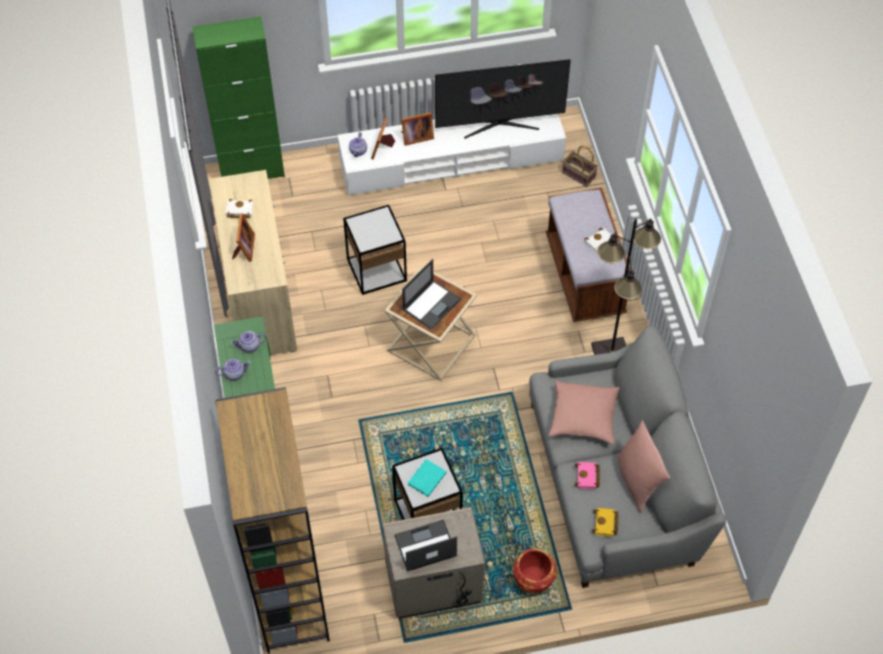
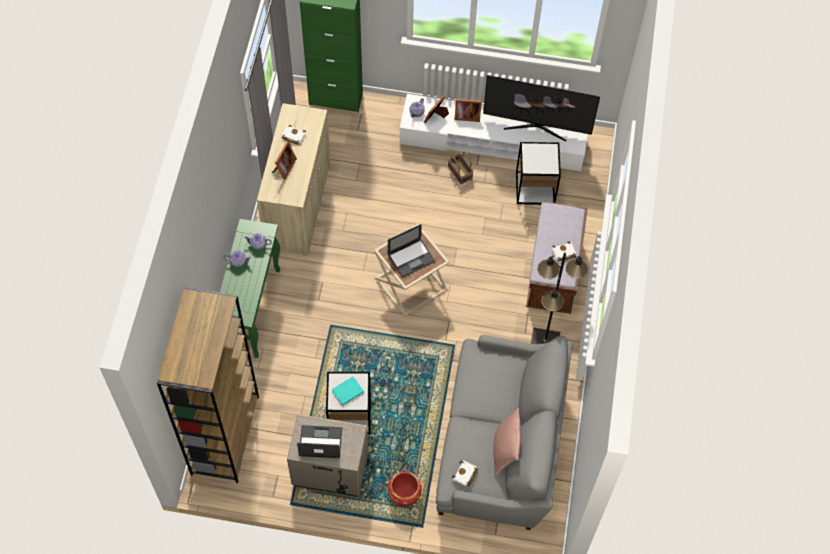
camera: 20 degrees right, 5 degrees up
(376, 269) = (395, 211): side table -> side table (535, 188)
(577, 175) = (587, 187): basket -> basket (459, 172)
(583, 417) = (487, 387): pink pillow -> none
(588, 477) = (468, 434): pink book -> none
(606, 524) = (465, 475): yellow book -> white book

